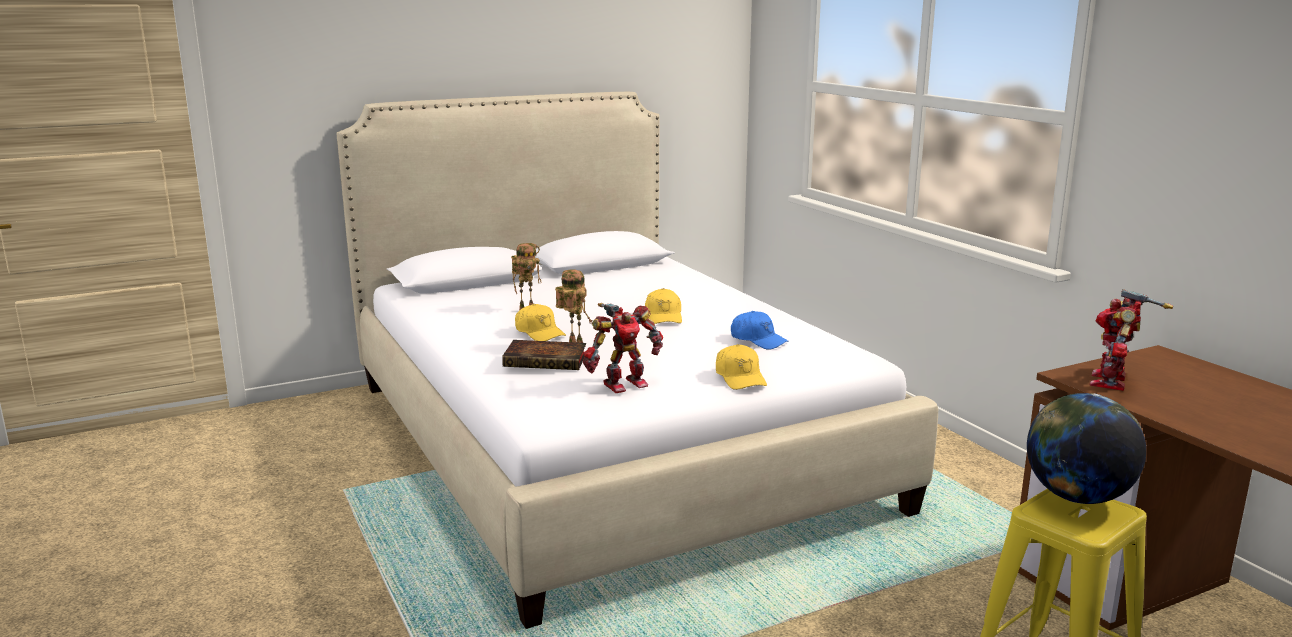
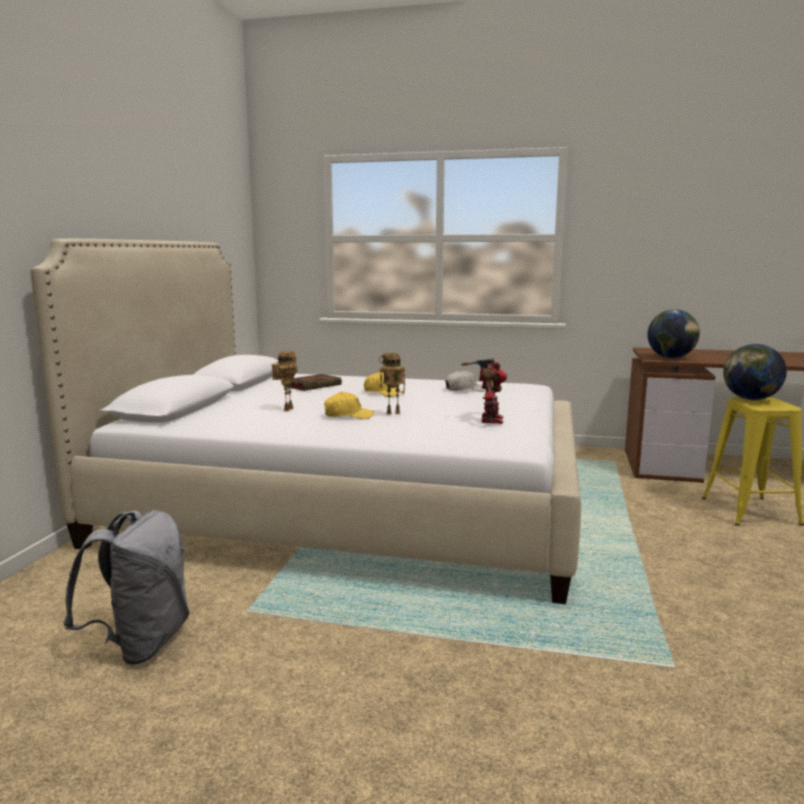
camera: 50 degrees left, 5 degrees down
(261, 477) = (141, 644): none -> grey backpack
(547, 360) = (414, 422): book -> book (313, 386)
(740, 378) = (520, 403): yellow cap -> none
(758, 340) = (465, 390): blue cap -> white cap
(1112, 382) = (671, 358): toy robot -> globe

